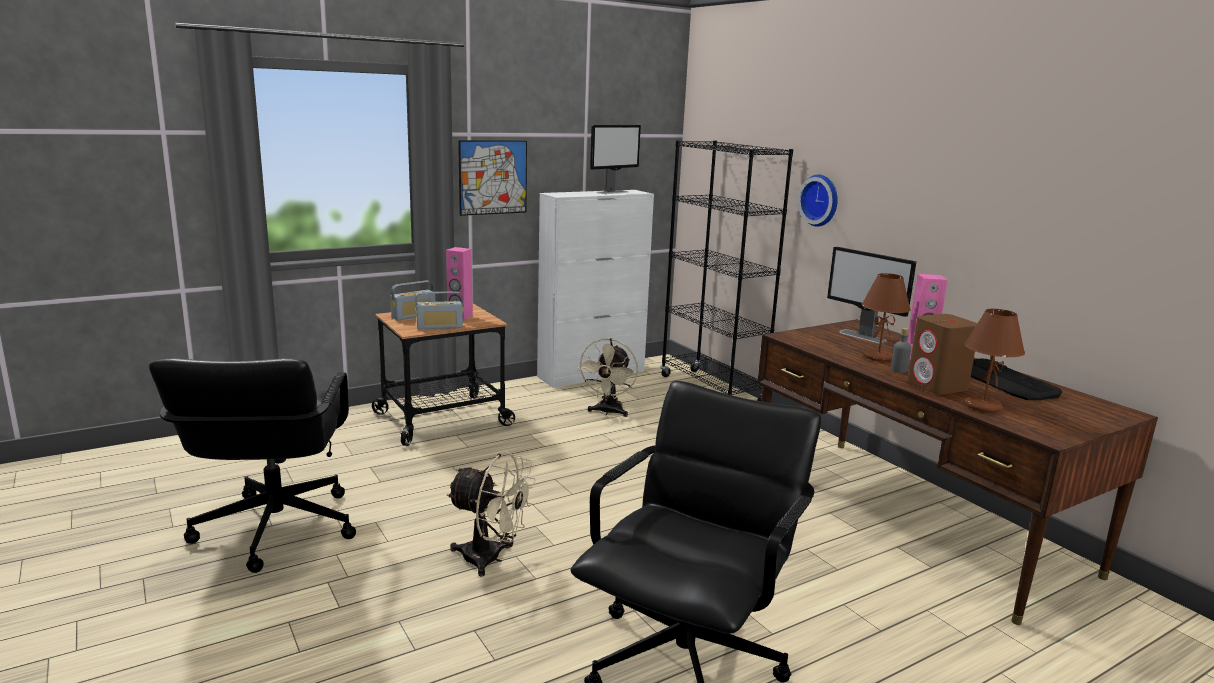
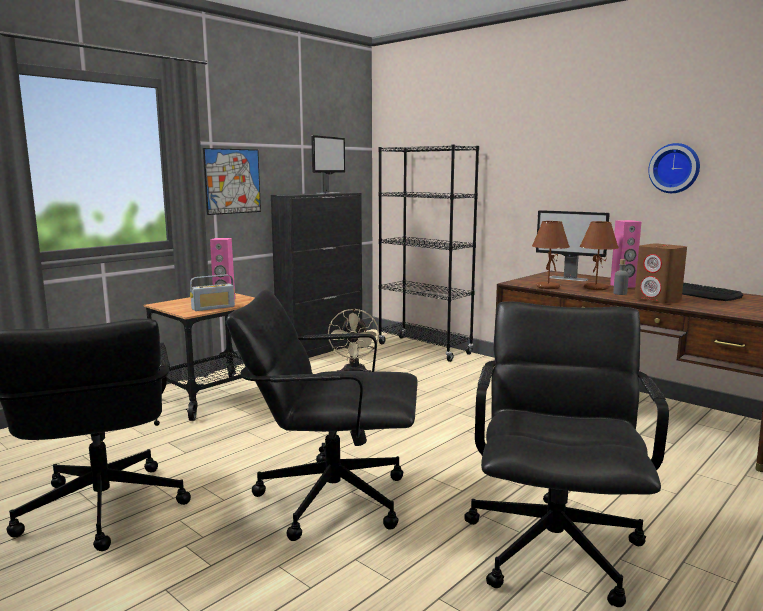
camera: 15 degrees left, 5 degrees down
(413, 316) = (181, 303): radio -> none
(491, 559) = (331, 498): beige fan -> black office chair
(592, 374) = (321, 348): white cabinet -> black cabinet
(821, 200) = (507, 182): wall clock -> wall clock (675, 168)
(982, 406) = (703, 307): brown table lamp -> brown table lamp (547, 287)

